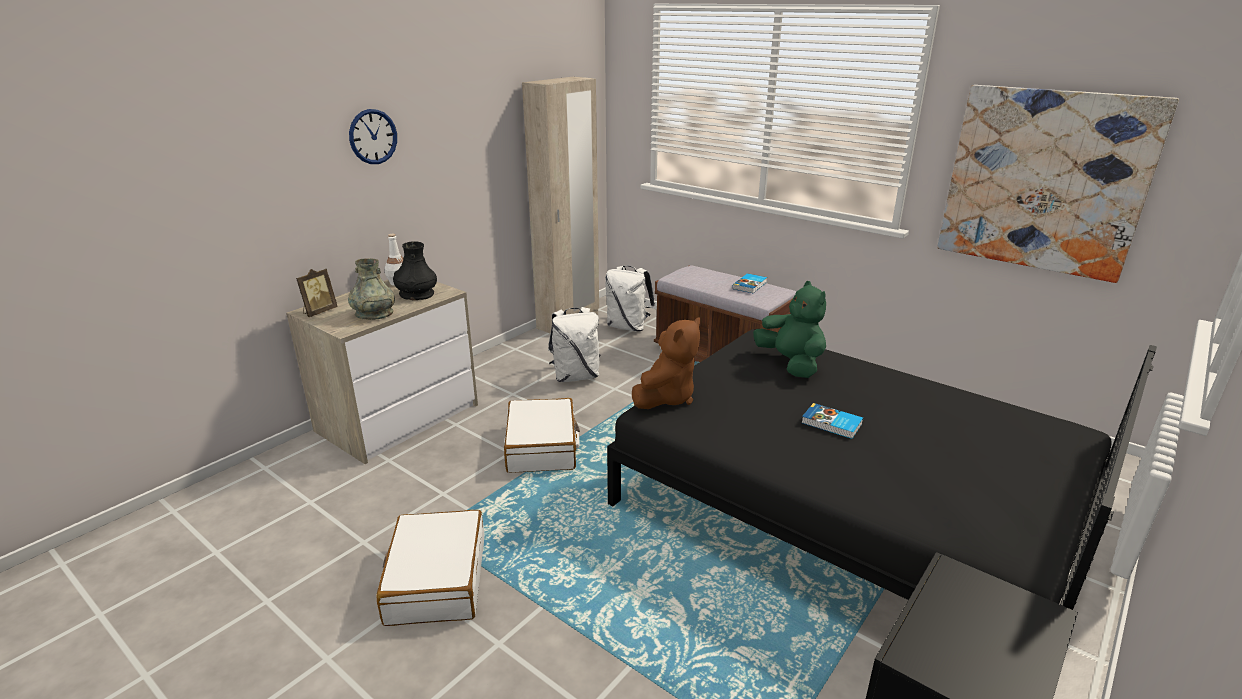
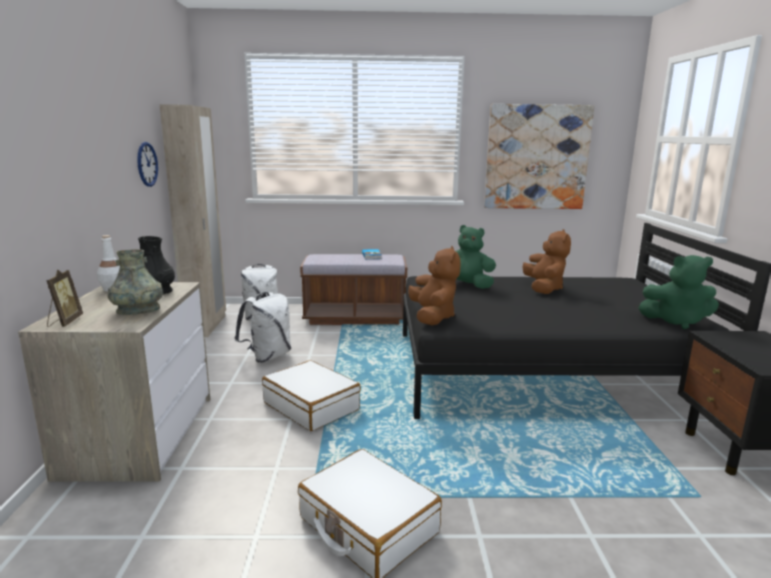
camera: 40 degrees left, 10 degrees down
(373, 136) = (73, 132): wall clock -> wall clock (147, 164)
(831, 424) = (539, 303): book -> none
(890, 403) = (544, 288): none -> brown plush toy
(980, 531) = (676, 321): none -> green plush toy

